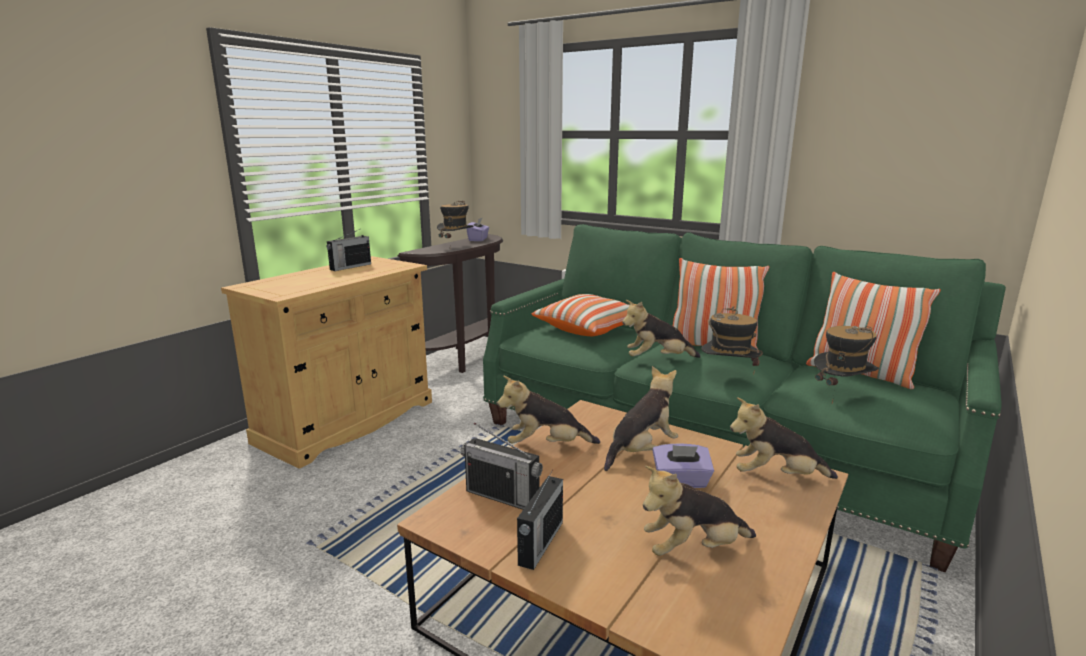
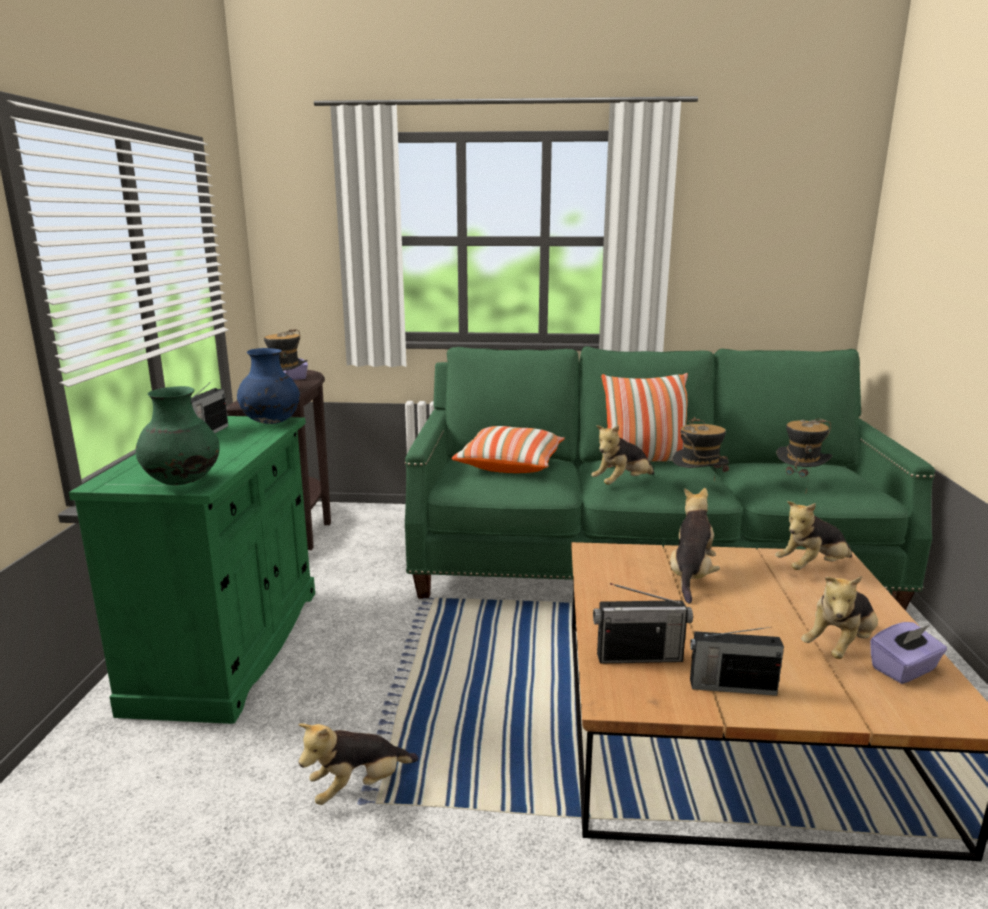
camera: 30 degrees left, 0 degrees up
(280, 291) = (182, 482): none -> green vase
(347, 422) = (229, 647): beige cabinet -> green cabinet
(399, 265) = (271, 422): none -> blue vase
(540, 544) = (730, 686): radio -> radio turned 105 degrees clockwise
(546, 446) = (606, 596): plush toy -> plush toy (358, 787)
(681, 481) = (756, 593): purple tissue box -> purple tissue box (904, 669)
(860, 374) = (783, 463): pillow -> none

